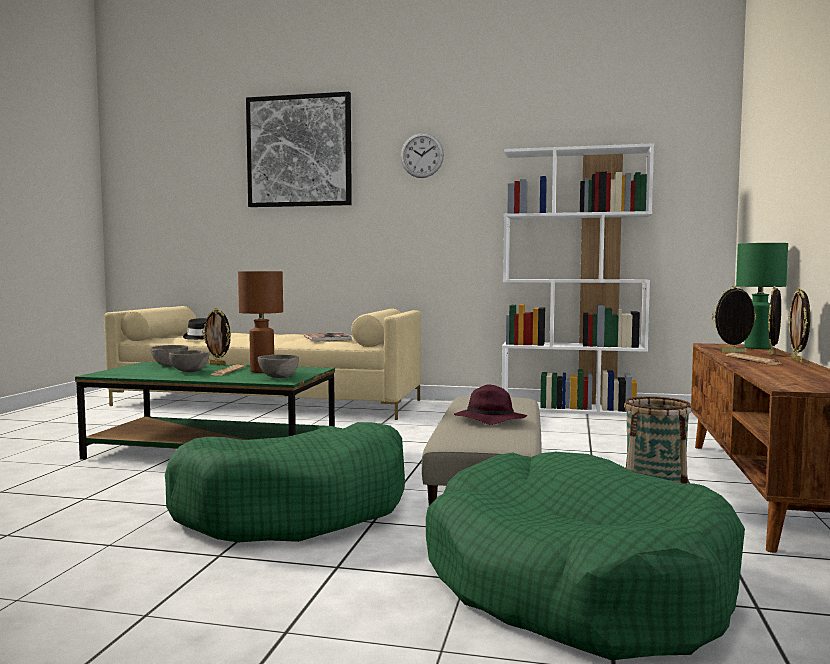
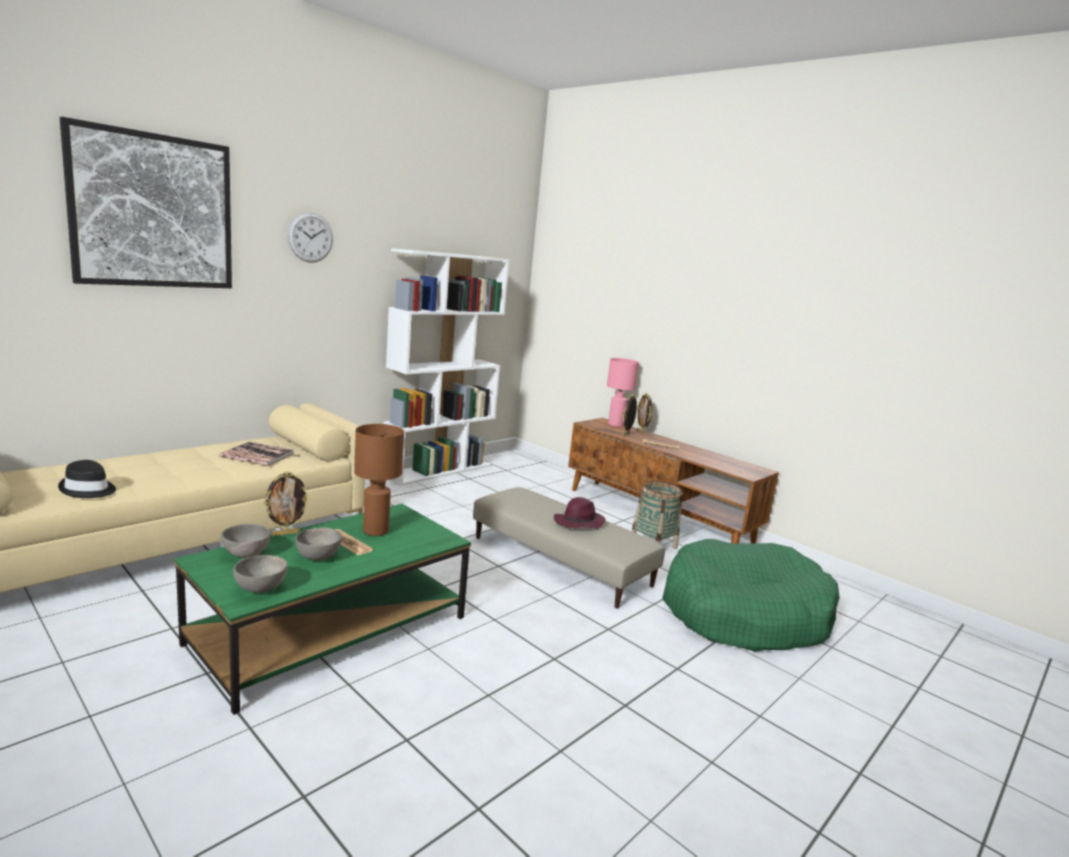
camera: 60 degrees left, 10 degrees up
(279, 377) = (426, 536): grey bowl -> grey bowl (261, 589)
(296, 509) = (555, 646): green dog bed -> none
(758, 348) = (615, 424): green table lamp -> pink table lamp
(797, 361) = (670, 440): picture frame -> none

